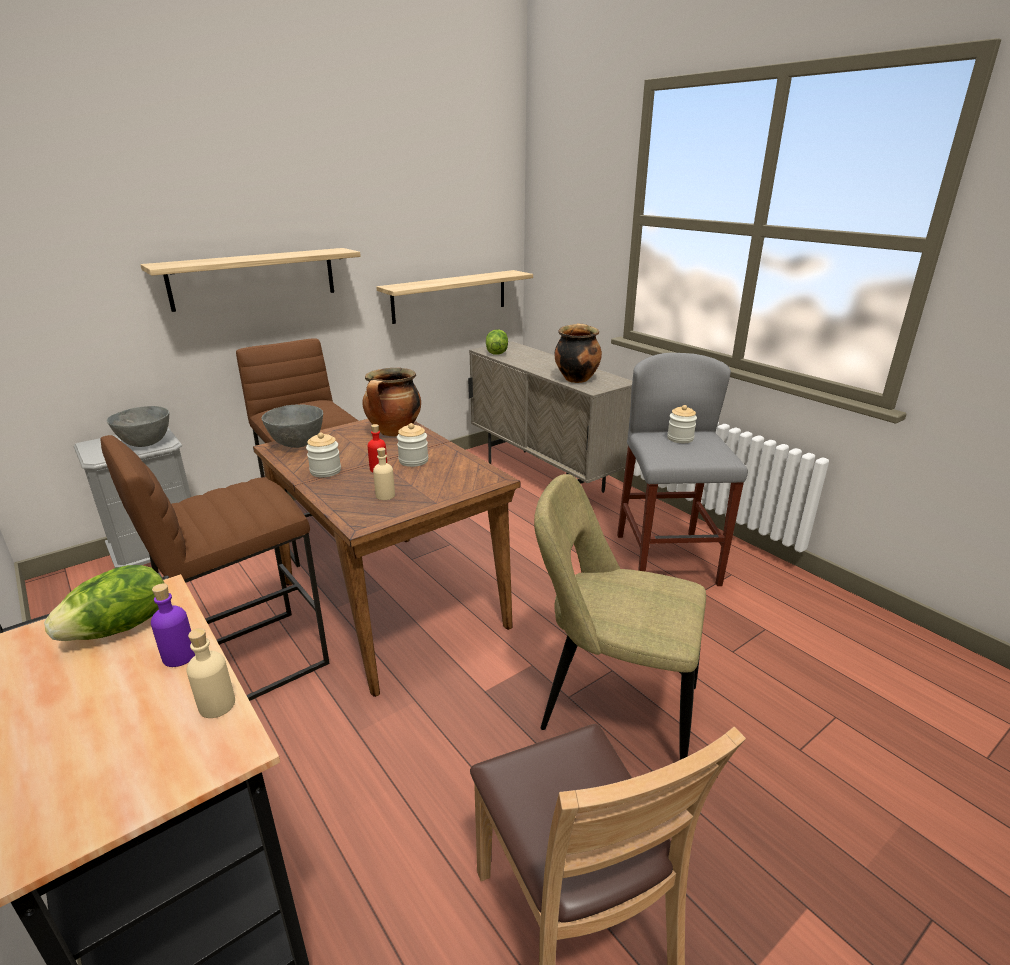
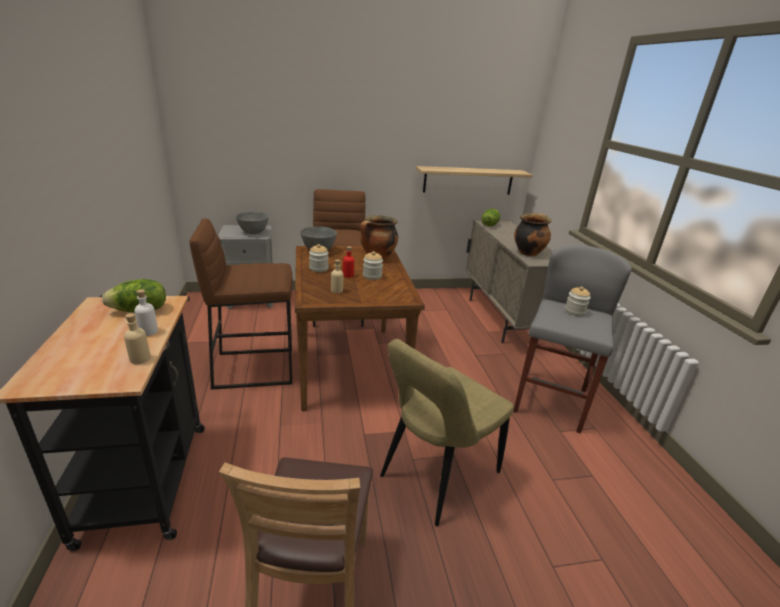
camera: 25 degrees right, 0 degrees up
(179, 656) = (148, 331): purple bottle -> white bottle
(254, 278) = (338, 149): shelf -> none
(611, 706) = (436, 476): beige chair -> beige chair turned 90 degrees counterclockwise

